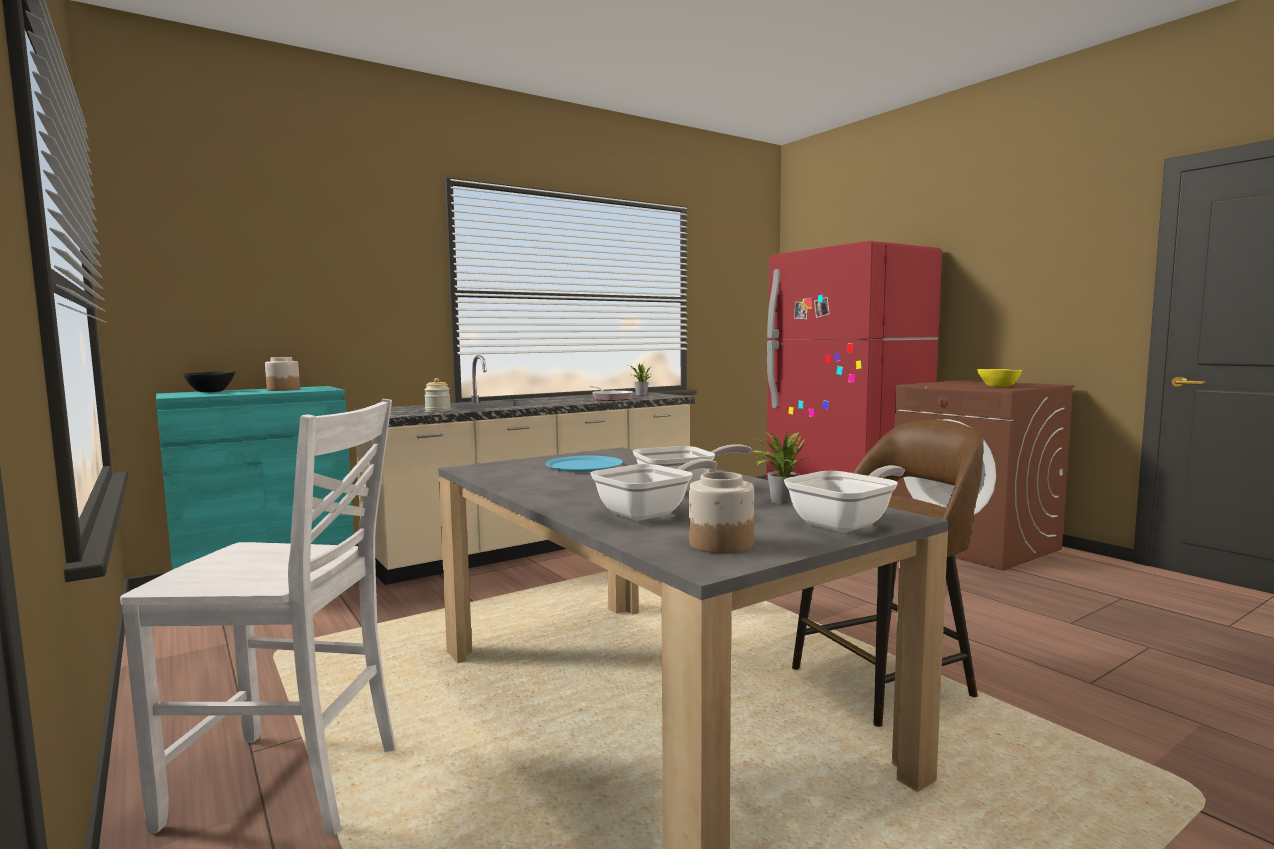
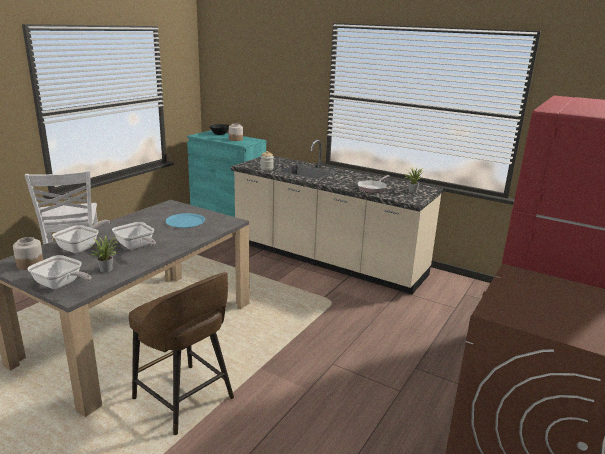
camera: 65 degrees right, 15 degrees up
(651, 513) = (82, 247): frying pan -> frying pan turned 90 degrees counterclockwise
(999, 386) = (533, 312): yellow bowl -> none

